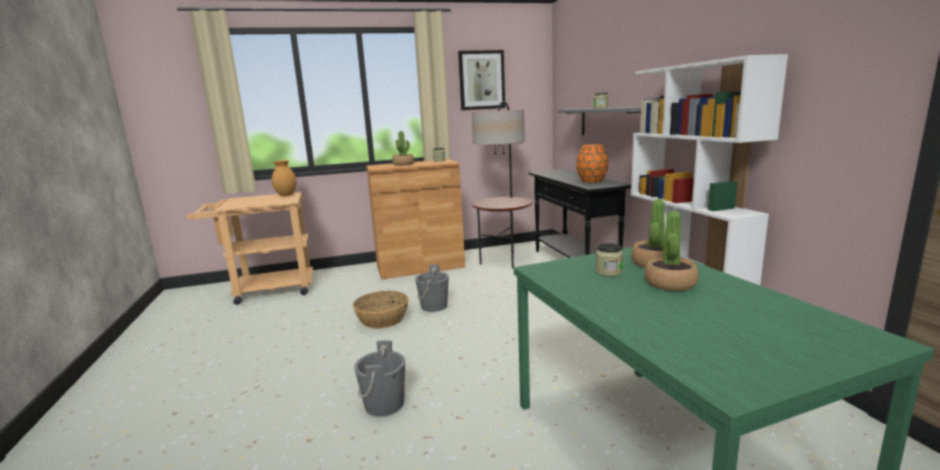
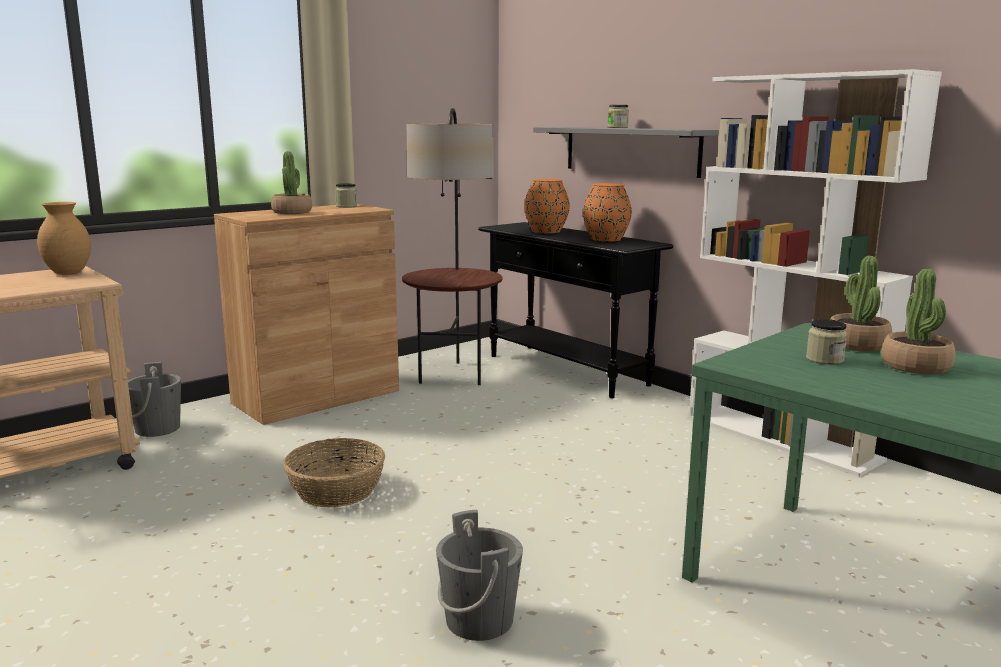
camera: 25 degrees left, 0 degrees up
(434, 306) = (407, 457): grey bucket -> grey bucket (157, 428)
(481, 80) = (398, 70): picture -> none
(563, 175) = (546, 231): none -> orange vase

